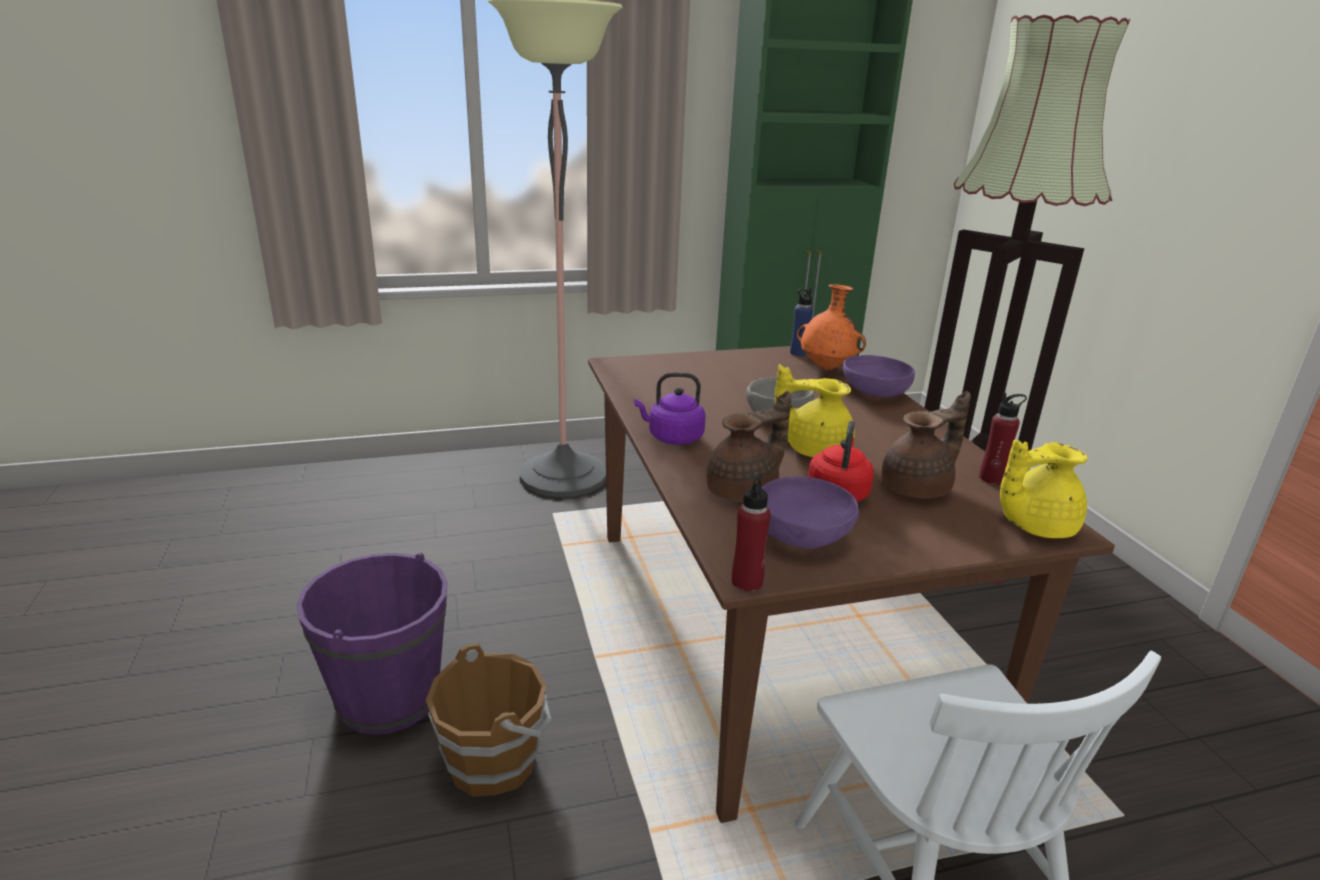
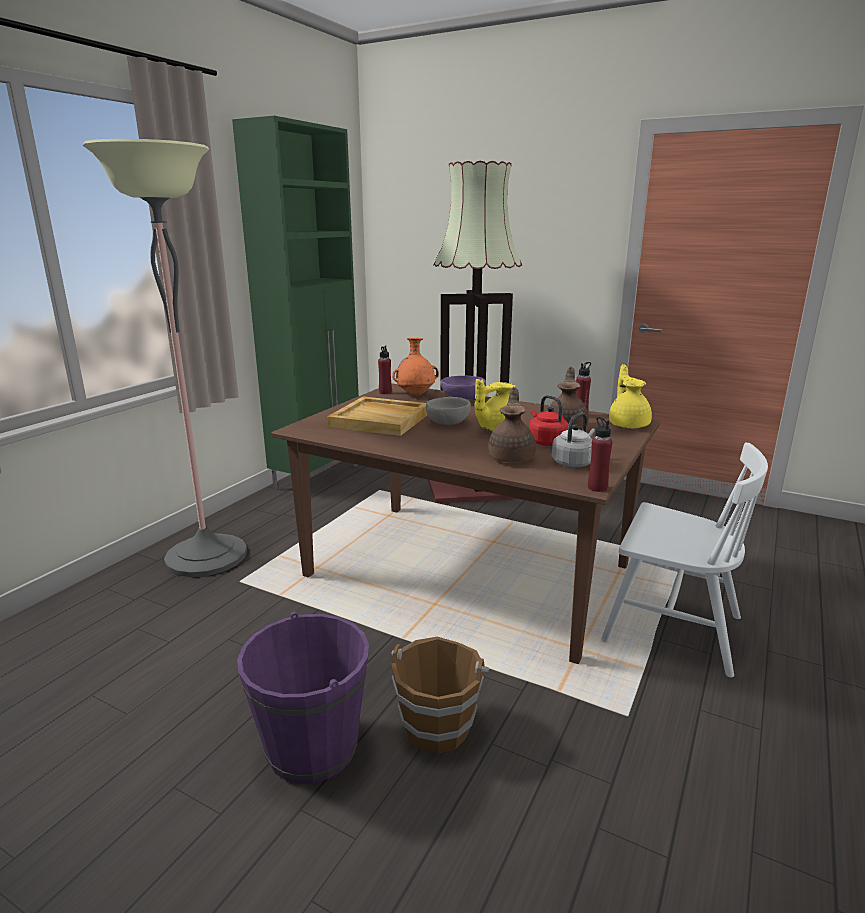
camera: 45 degrees left, 5 degrees down
(672, 437) = (424, 450): purple kettle -> none
(715, 384) = (381, 419): none -> beige tray
(798, 353) = (385, 392): blue bottle -> red bottle
(803, 536) = (573, 462): purple bowl -> grey kettle
(1033, 525) = (628, 424): yellow teapot -> yellow teapot turned 150 degrees clockwise

